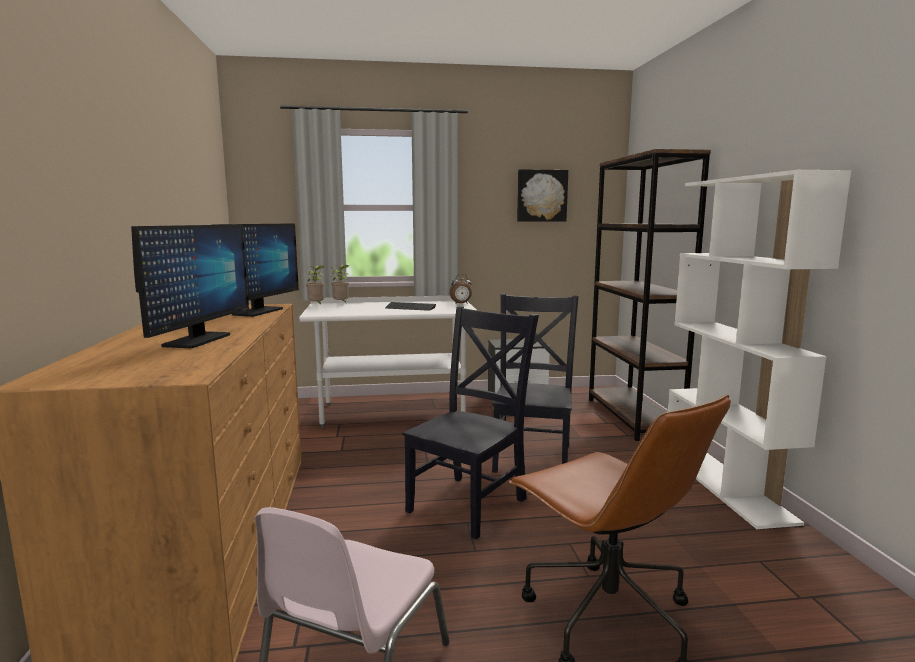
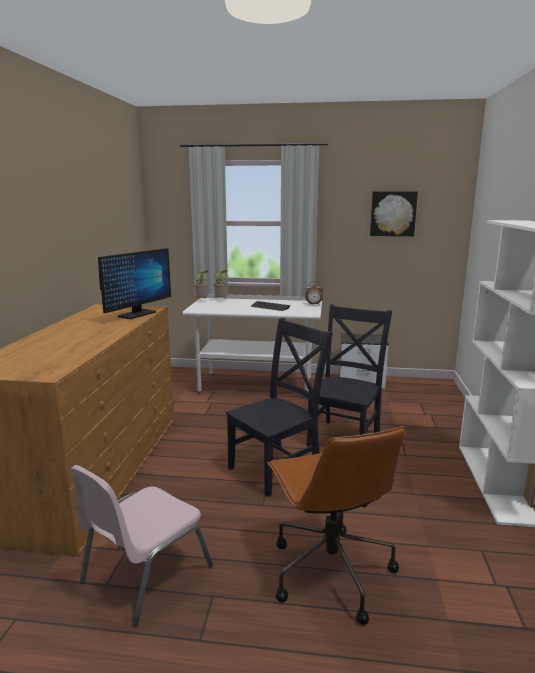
camera: 15 degrees right, 5 degrees up
(197, 340) = (78, 341): monitor -> none
(632, 417) = (451, 411): brown bookcase -> none

